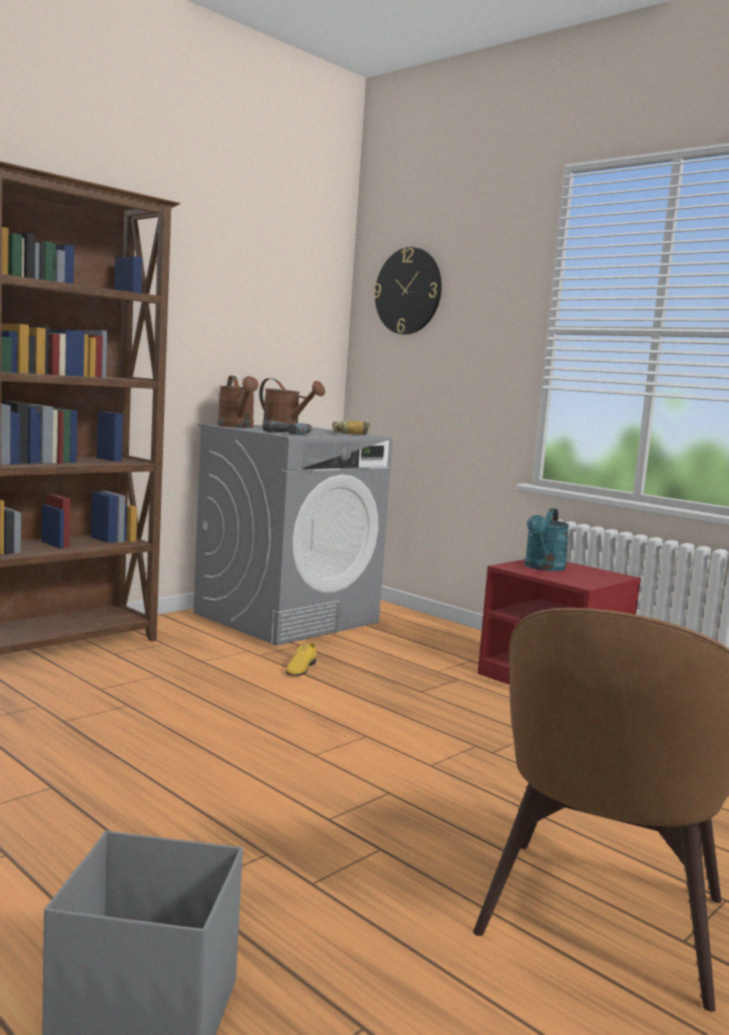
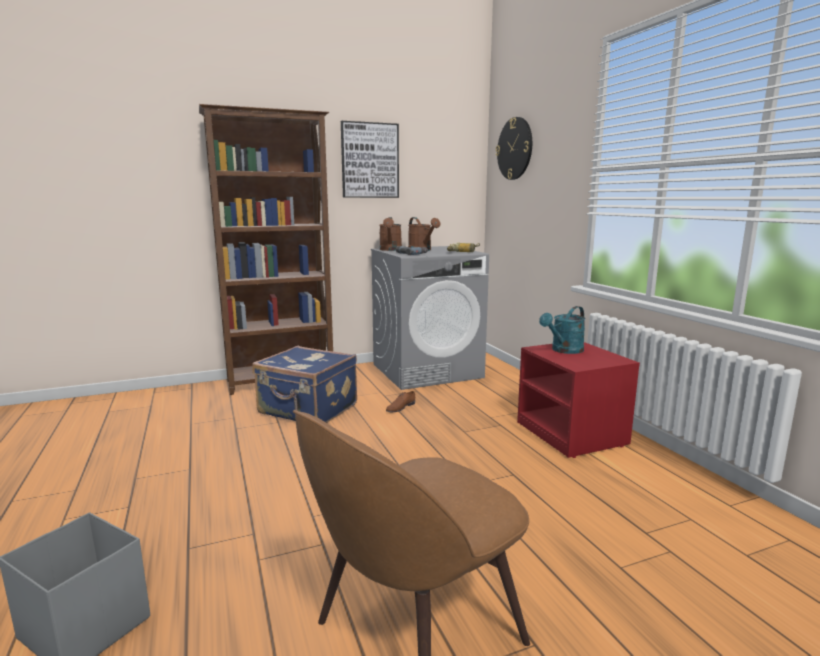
camera: 25 degrees right, 5 degrees up
(159, 684) = (307, 410): none -> blue suitcase
(202, 285) = (370, 160): none -> picture
(300, 668) = (400, 407): yellow shoe -> brown shoe

